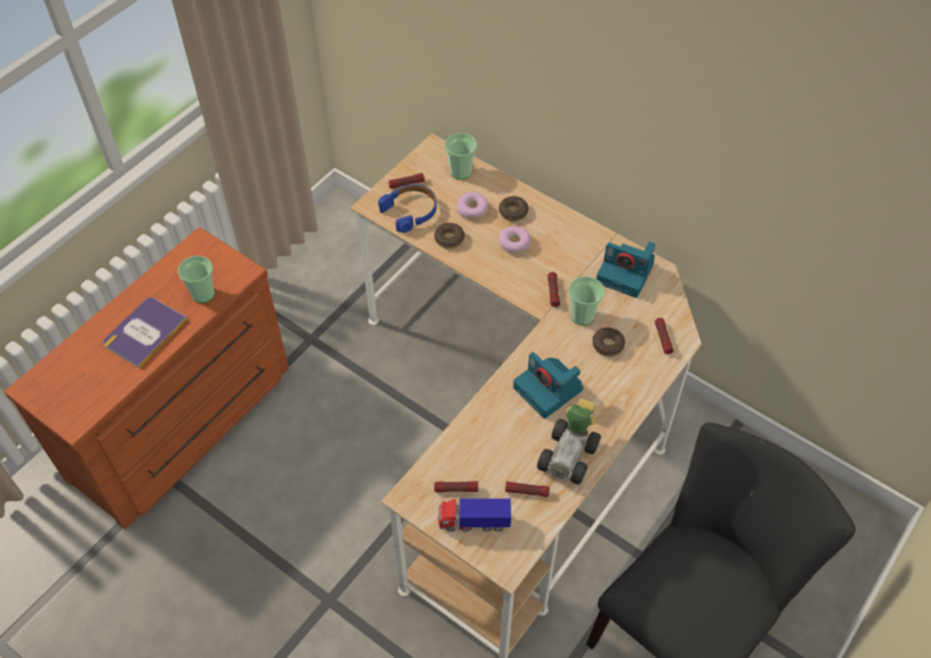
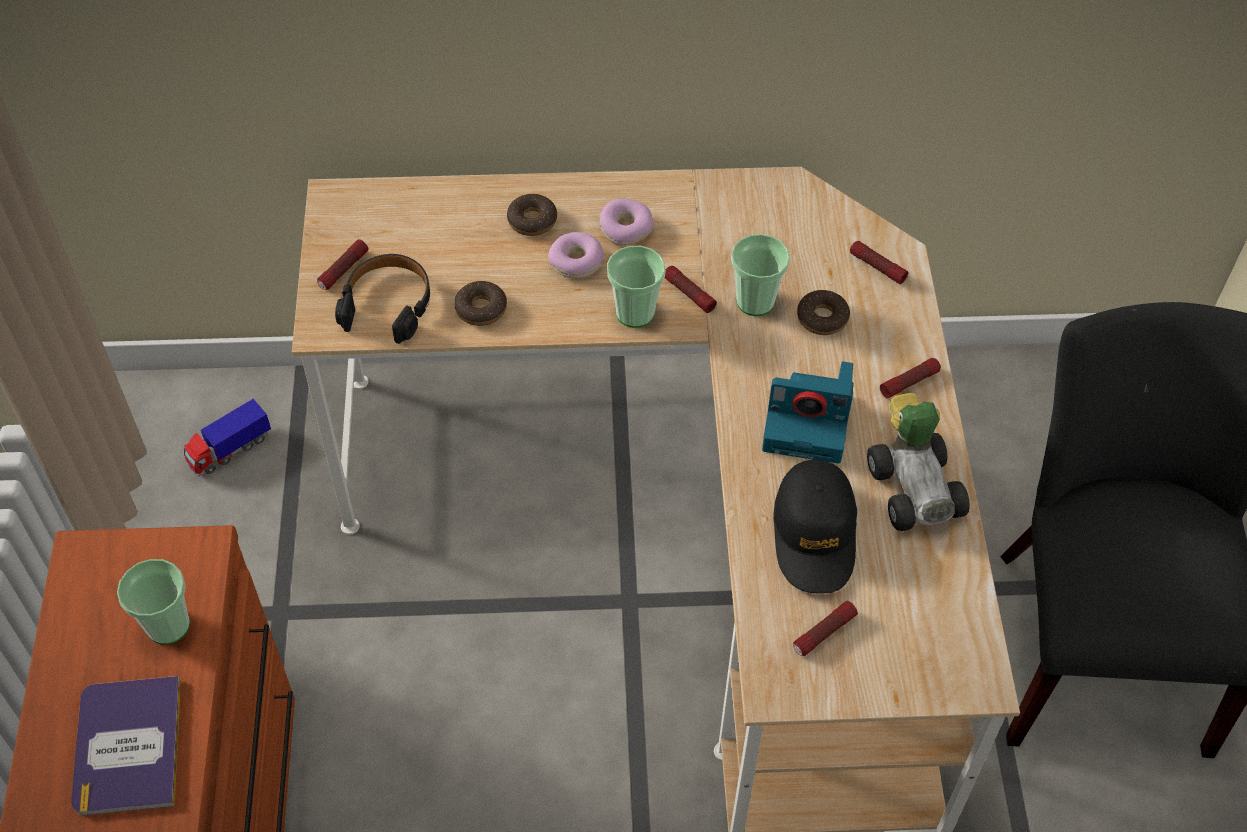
camera: 40 degrees left, 0 degrees up
(410, 211) = (388, 304): blue headphones -> black headphones
(460, 172) = (405, 208): cup -> cup (635, 313)
(472, 209) = (473, 250): donut -> donut (626, 228)
(474, 522) = (887, 658): toy truck -> toy truck (229, 450)
(498, 442) = (815, 534): none -> black cap
(527, 491) = (911, 571): flashlight -> flashlight (909, 382)
(626, 273) = (754, 213): camera -> none

